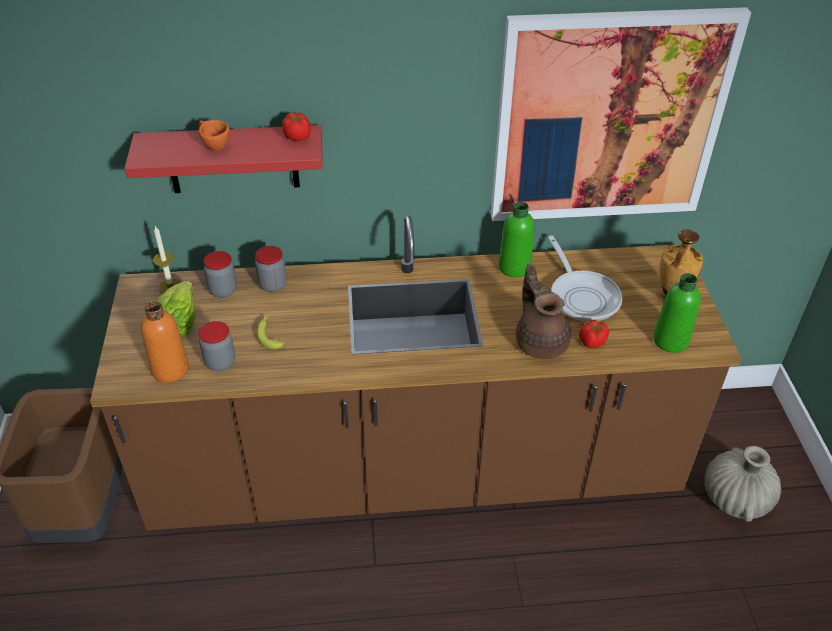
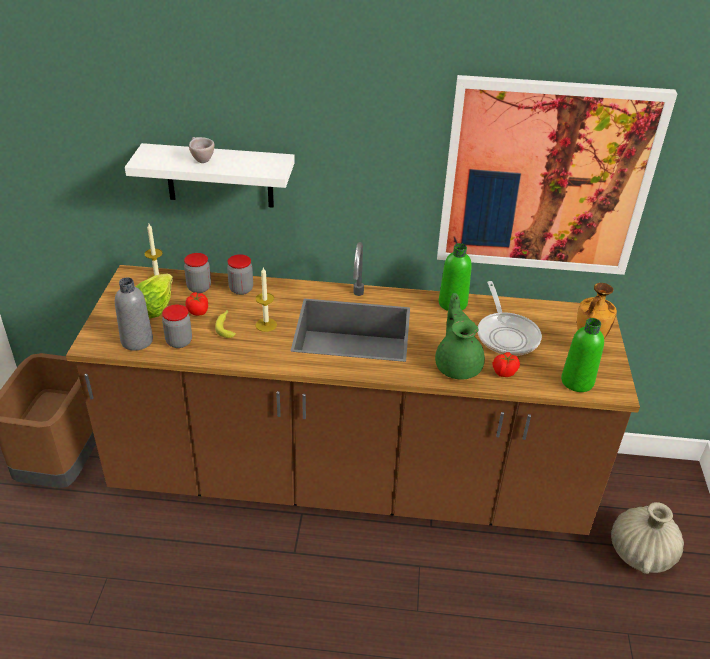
camera: 10 degrees right, 5 degrees down
(170, 369) = (137, 341): orange bottle -> grey bottle
(213, 147) = (200, 160): orange cup -> beige cup
(233, 159) = (219, 176): red shelf -> white shelf
(297, 137) = (271, 161): tomato -> tomato (198, 312)
(314, 325) = (266, 325): none -> candle
(540, 341) = (458, 365): brown teapot -> green teapot

